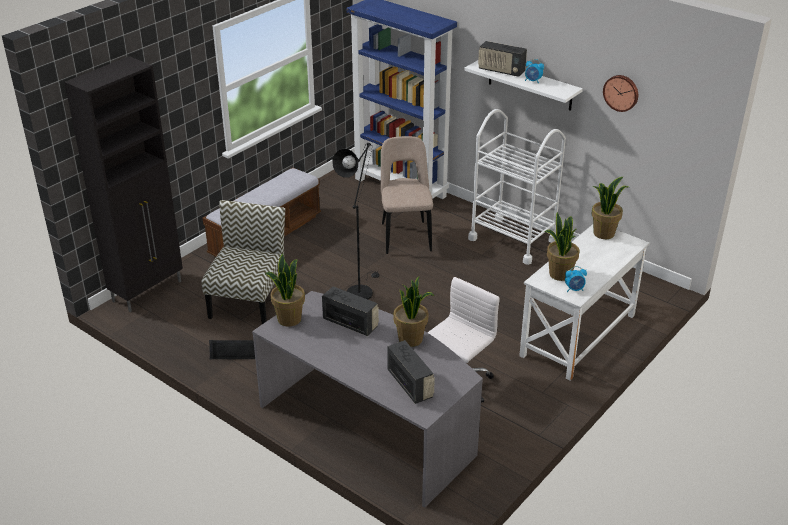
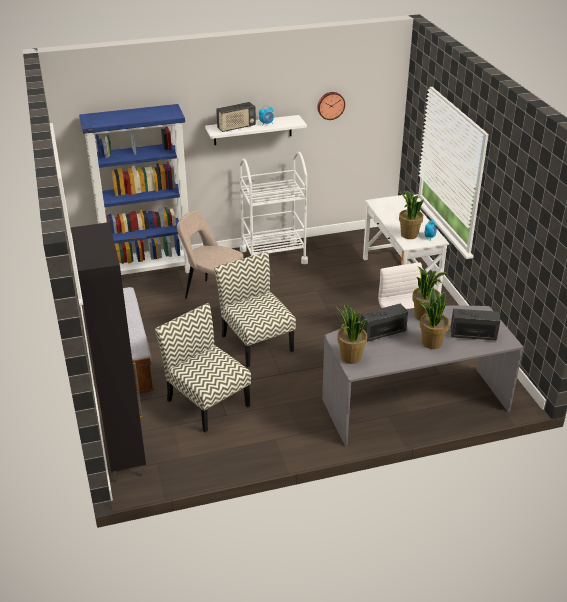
camera: 55 degrees left, 0 degrees up
(235, 352) = (265, 434): black speaker -> none
(361, 290) = (256, 342): black floor lamp -> chair
(603, 233) = (381, 203): potted plant -> potted plant (431, 342)

